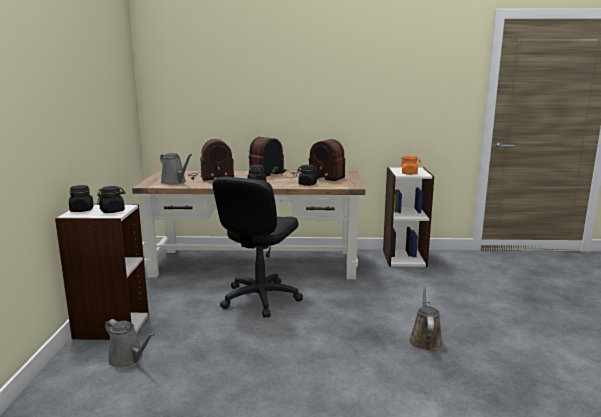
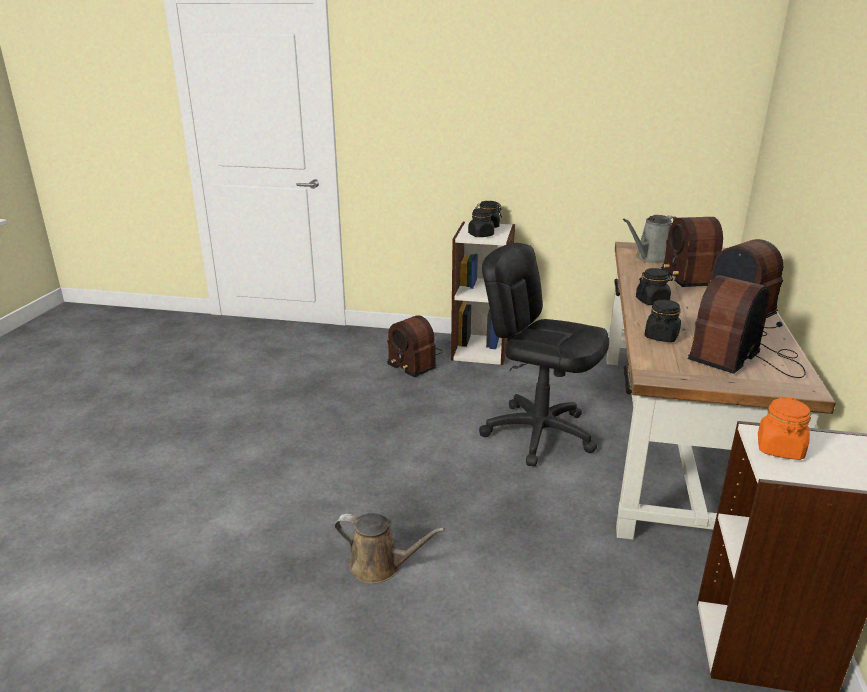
camera: 100 degrees right, 10 degrees up
(128, 360) = (414, 361): grey watering can -> radio

